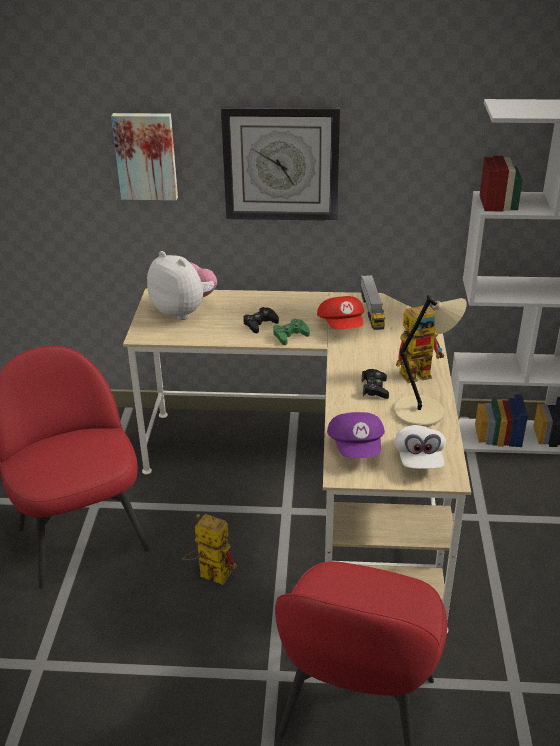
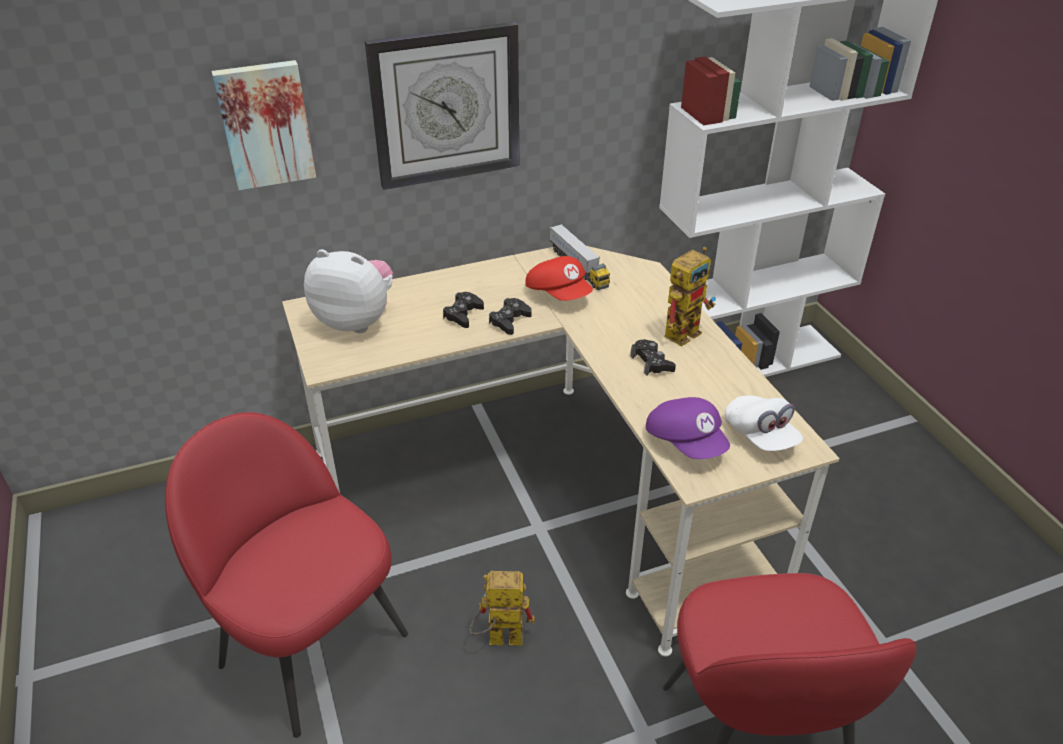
camera: 25 degrees left, 5 degrees up
(290, 335) = (509, 321): green game controller -> black game controller
(422, 412) = (721, 377): beige table lamp -> none

